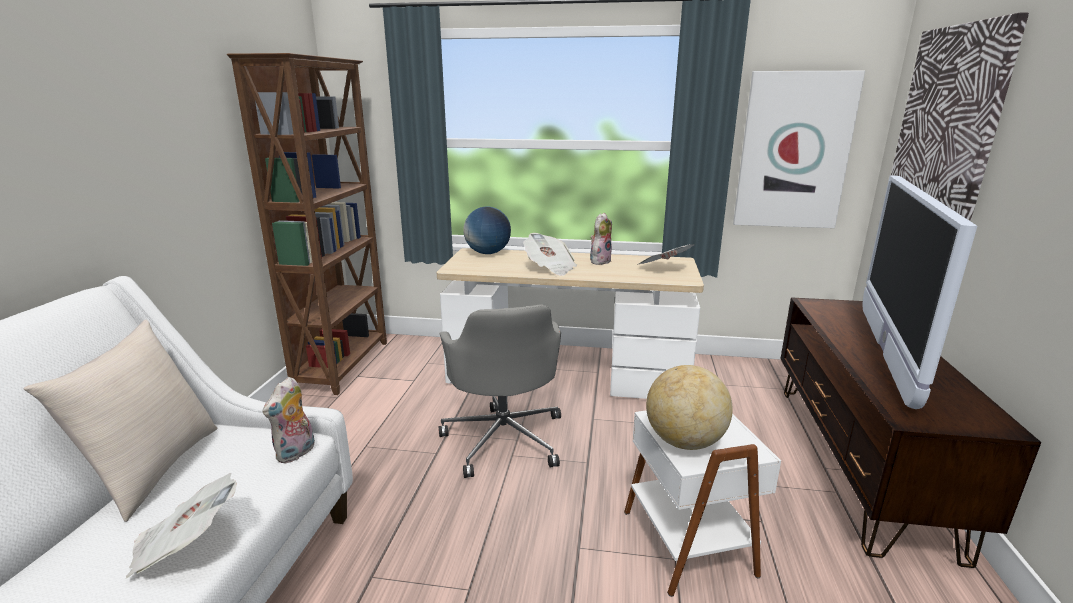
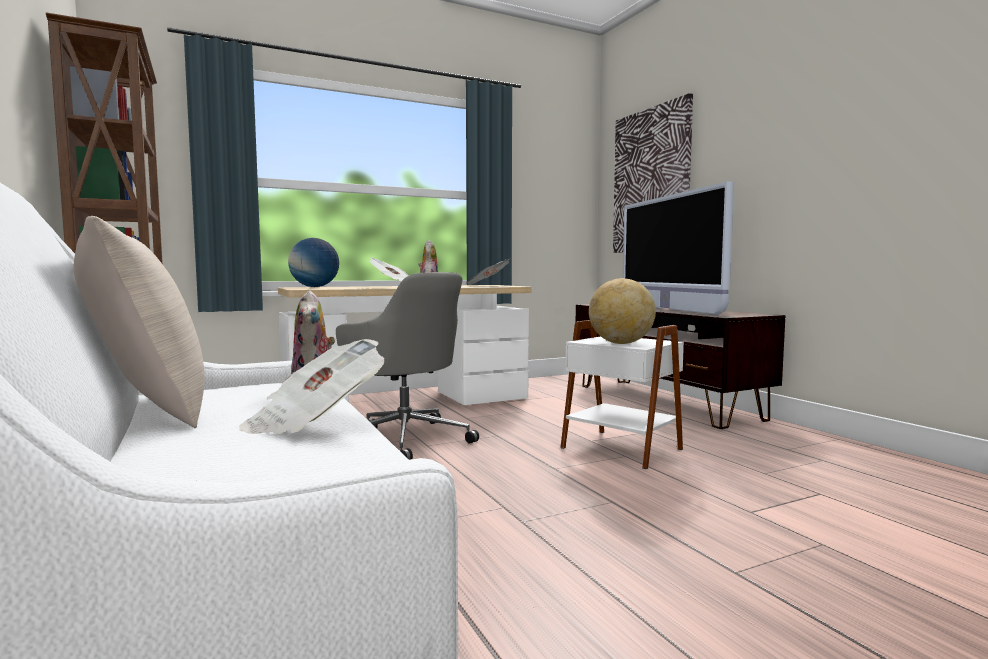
camera: 35 degrees left, 15 degrees down
(793, 151) = (546, 203): picture -> none

